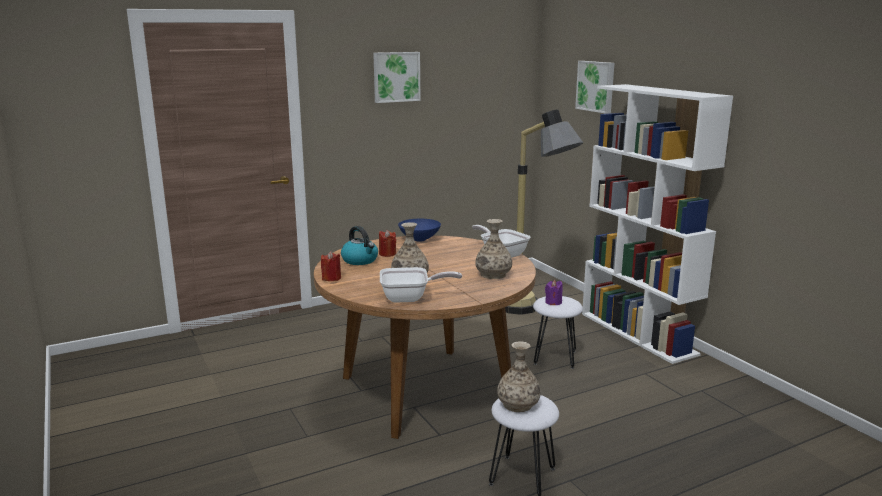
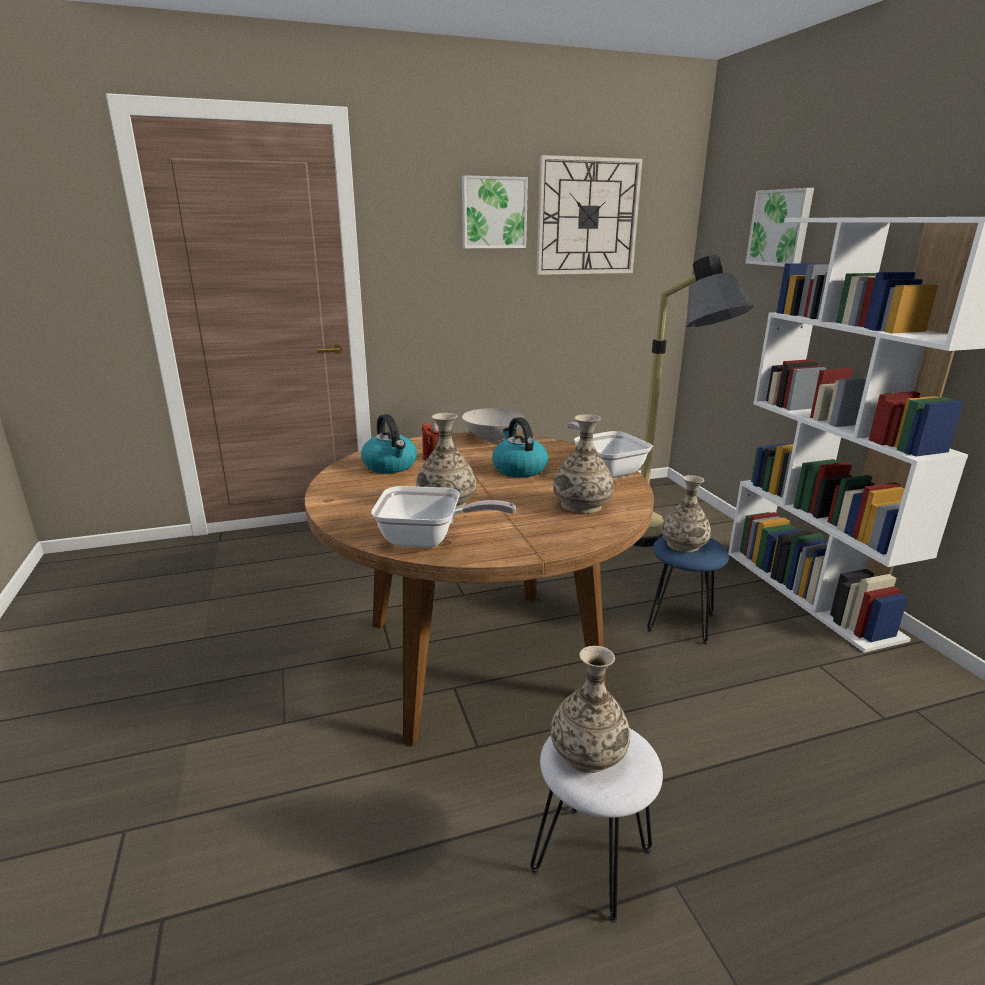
camera: 10 degrees right, 5 degrees up
(331, 278) = (330, 492): red candle -> none
(419, 239) = (492, 438): blue bowl -> white bowl
(446, 257) = (518, 469): none -> kettle
(462, 76) = (587, 217): none -> wall clock
(553, 302) = (684, 545): purple candle -> vase
(555, 357) = (681, 622): white stool -> blue stool

